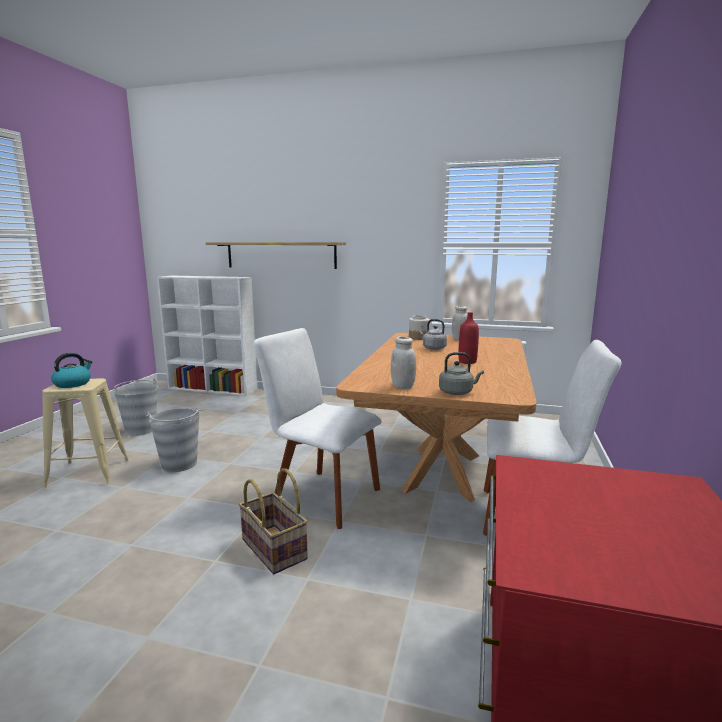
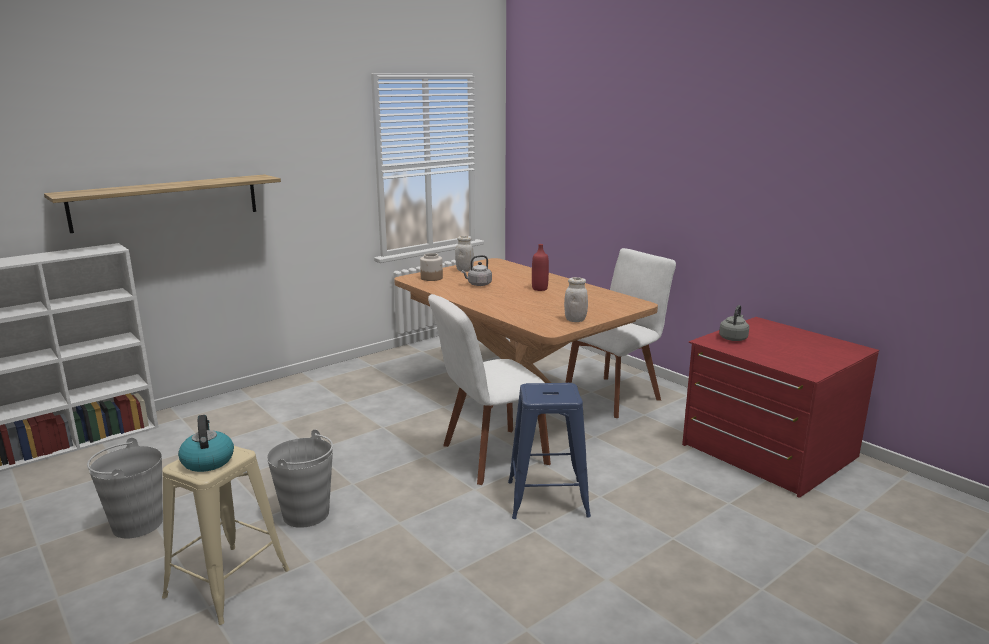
camera: 55 degrees left, 5 degrees up
(275, 549) = (547, 499): basket -> blue stool
(457, 392) = (610, 312): grey kettle -> grey kettle (733, 338)

